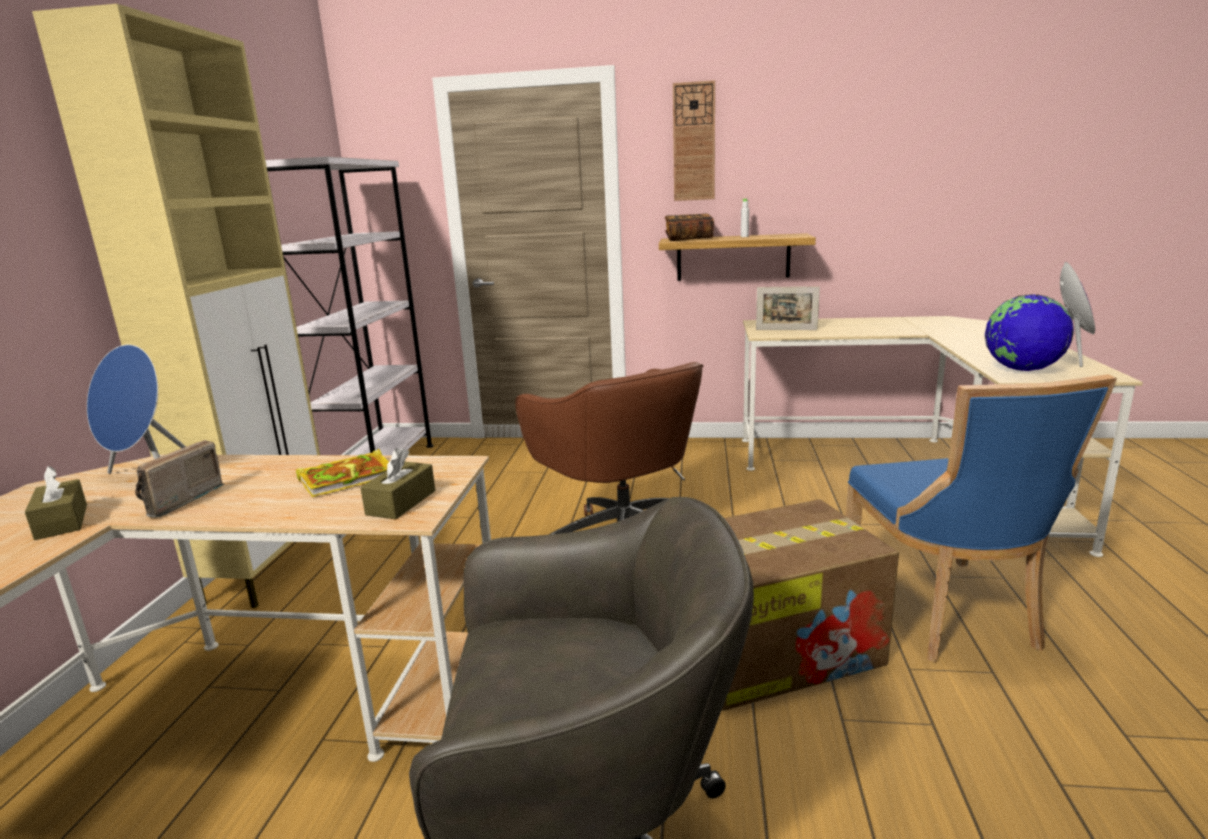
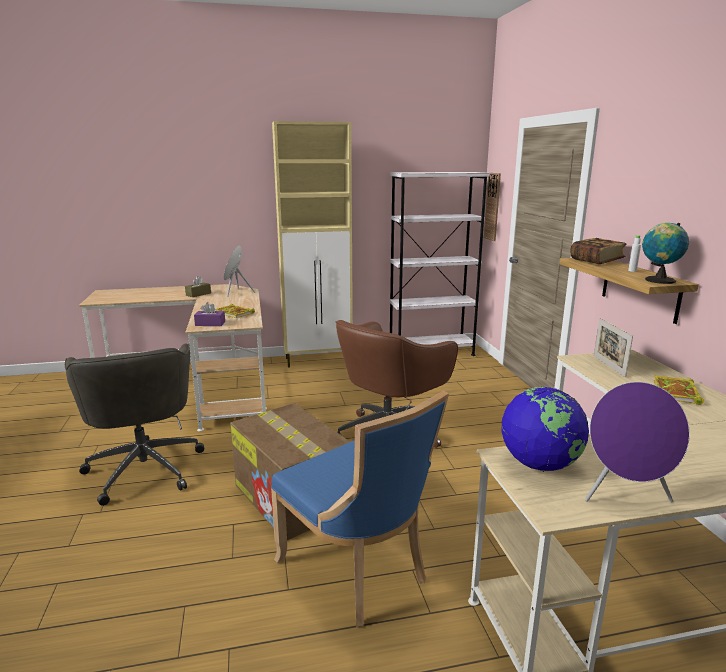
camera: 70 degrees right, 0 degrees up
(176, 501) = (213, 300): radio -> none
(401, 502) = (210, 324): brown tissue box -> purple tissue box
(694, 142) = (631, 176): wall clock -> wall clock (492, 206)
(791, 235) = (657, 280): none -> globe
(857, 325) = (676, 393): none -> book
(944, 612) = (357, 571): blue chair -> blue chair turned 105 degrees counterclockwise

